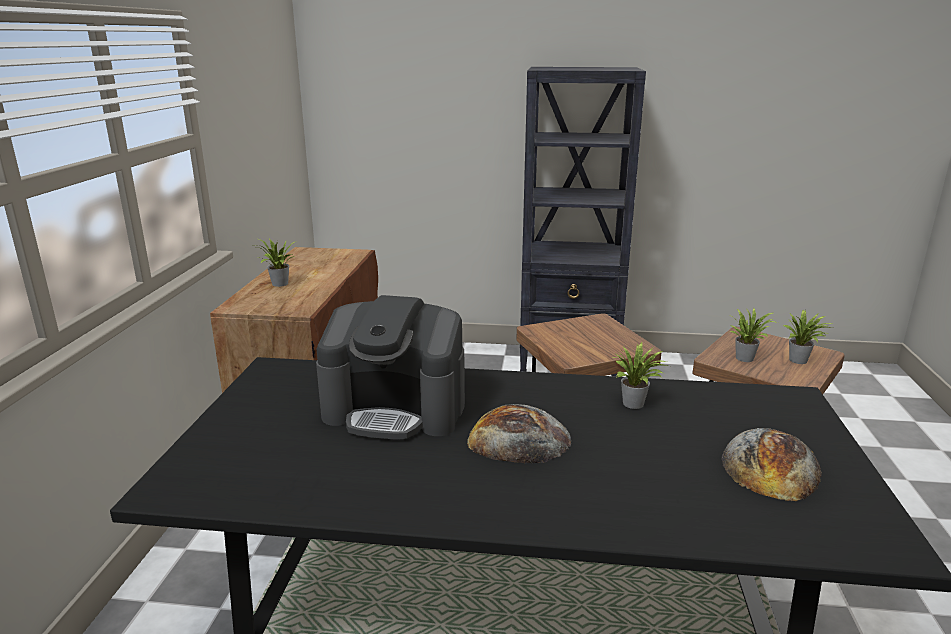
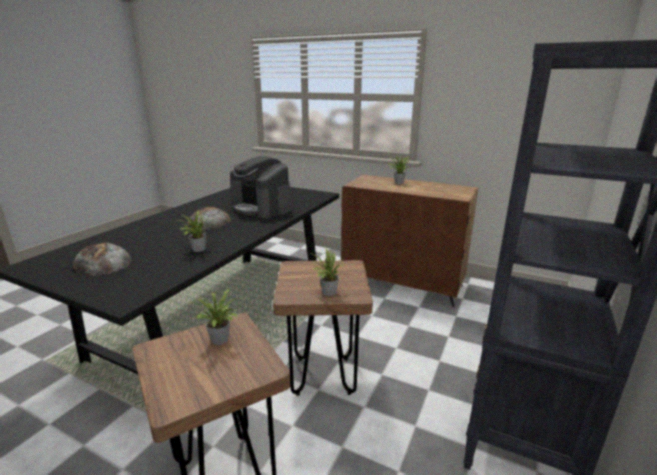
camera: 110 degrees right, 0 degrees up
(396, 409) = (261, 208): coffee machine -> coffee machine turned 75 degrees counterclockwise
(800, 361) = (178, 373): potted plant -> potted plant (327, 292)

